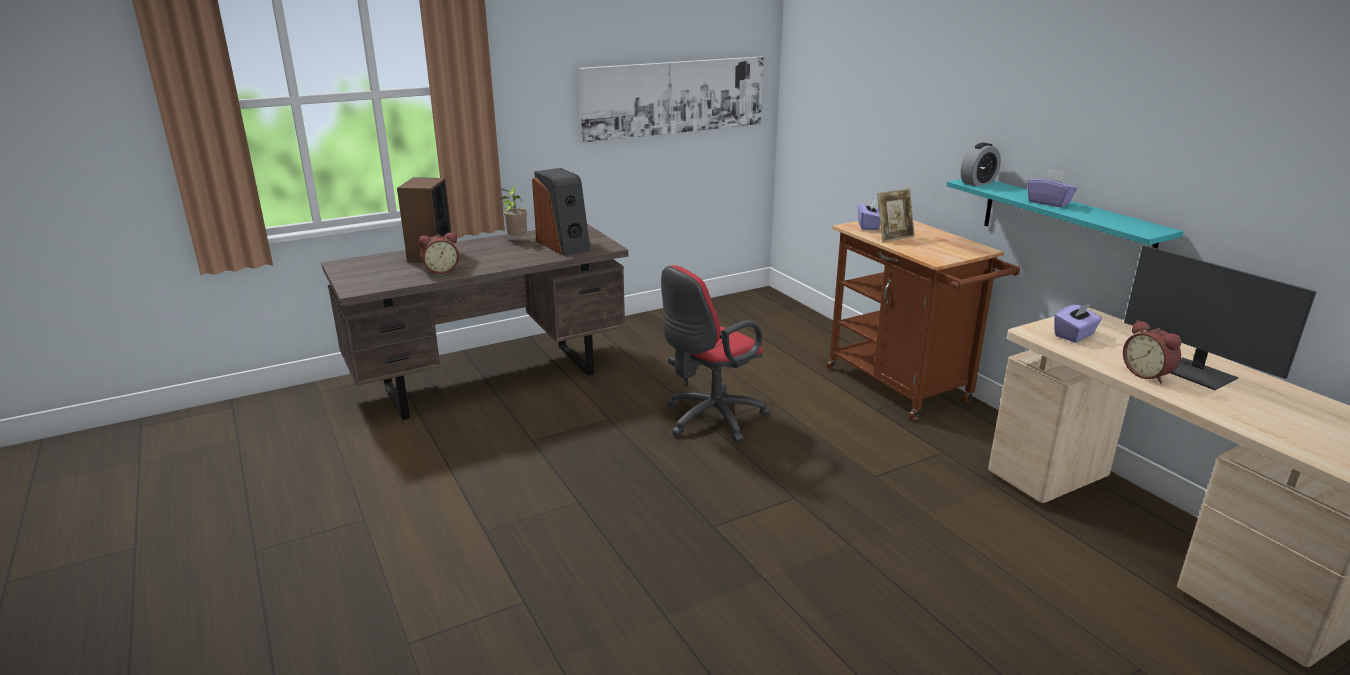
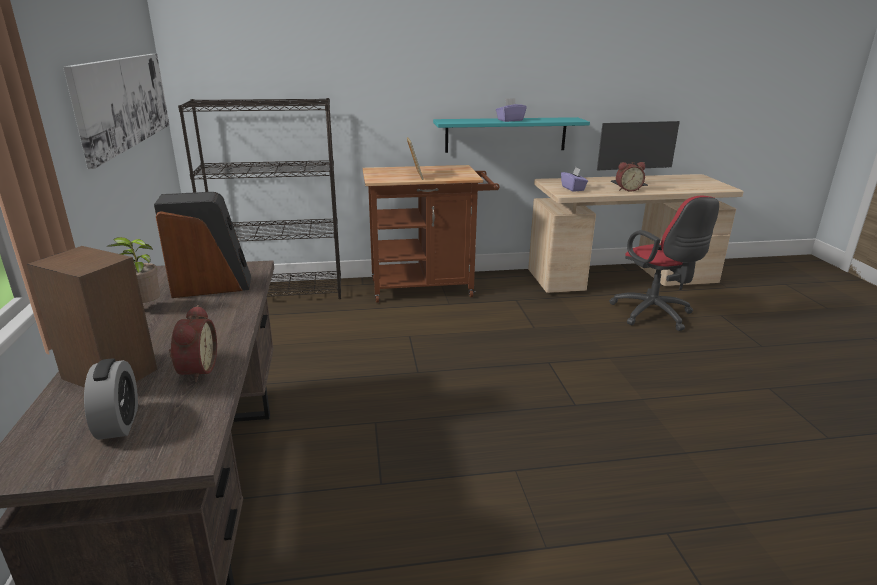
camera: 70 degrees left, 0 degrees up
(710, 420) = (416, 369): red office chair -> red office chair (654, 315)
(796, 319) = (280, 292): none -> black bookcase
(868, 226) = (381, 176): purple tissue box -> none
(978, 182) = (450, 121): alarm clock -> alarm clock (119, 423)

